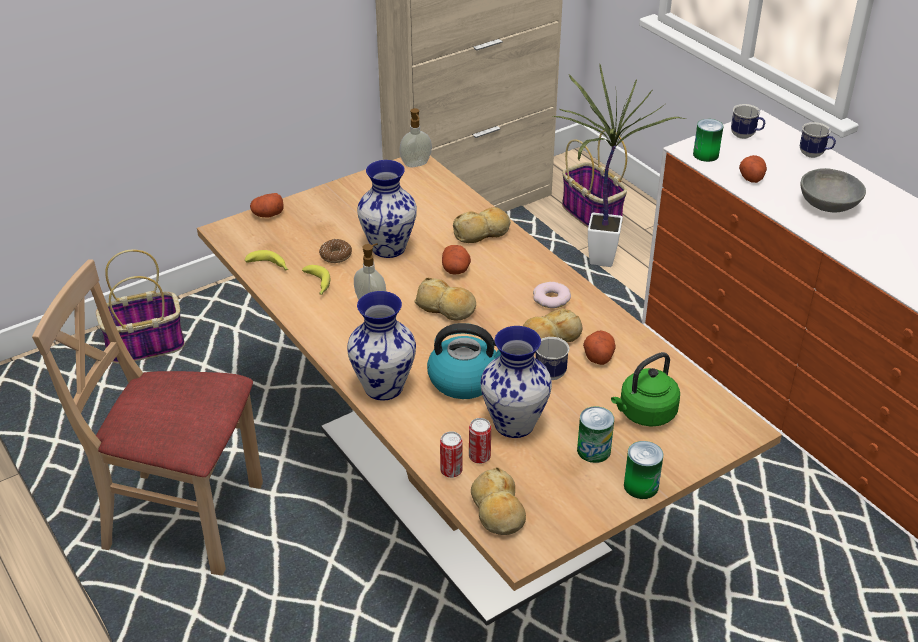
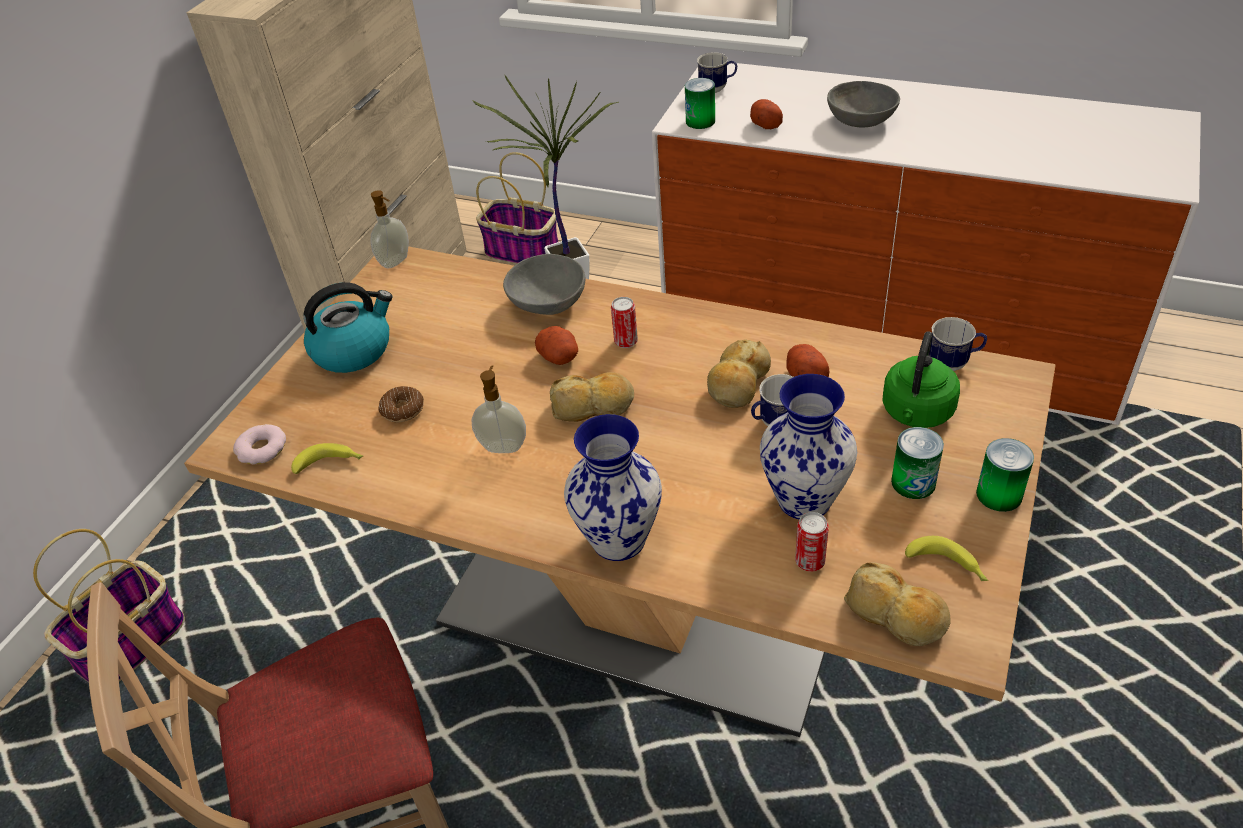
camera: 30 degrees left, 5 degrees up
(267, 214) = (267, 401): potato -> none
(317, 284) = (414, 456): banana -> banana (948, 566)
(389, 248) = (459, 369): vase -> none
(451, 471) = (798, 597): can -> can (626, 341)
(466, 379) = (700, 478): kettle -> kettle (353, 350)
(482, 233) = (547, 302): bread -> grey bowl
(551, 299) = (694, 338): donut -> donut (262, 449)
(815, 155) = (797, 81): mug -> mug (953, 363)

